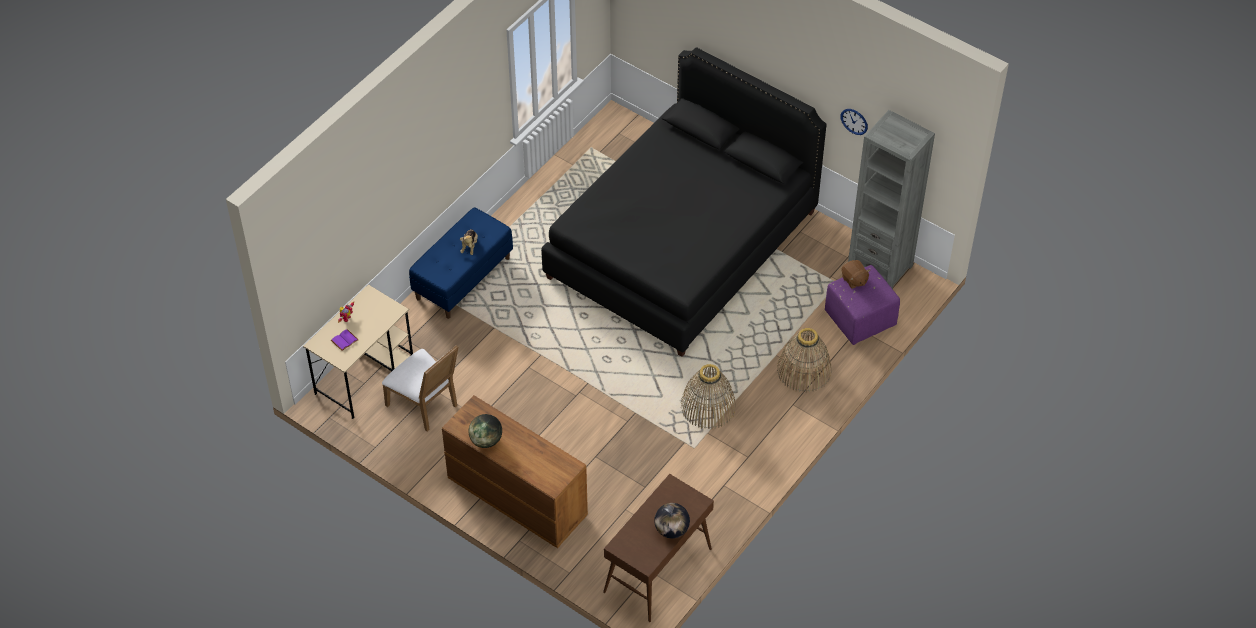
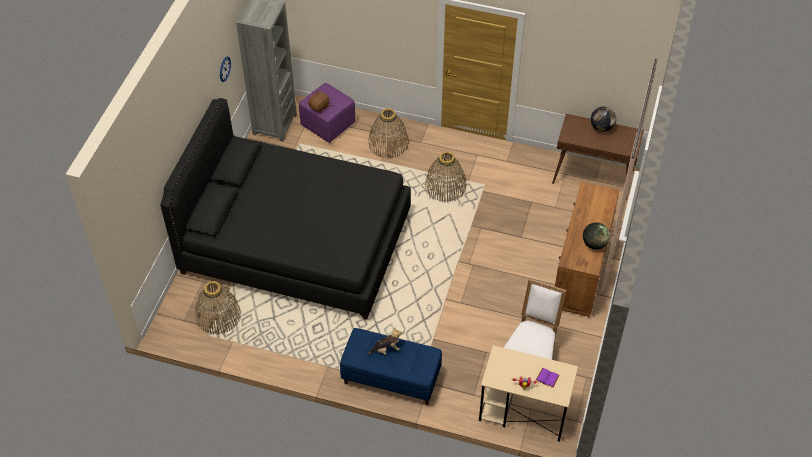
camera: 110 degrees left, 0 degrees up
(612, 160) = (218, 315): none -> basket

